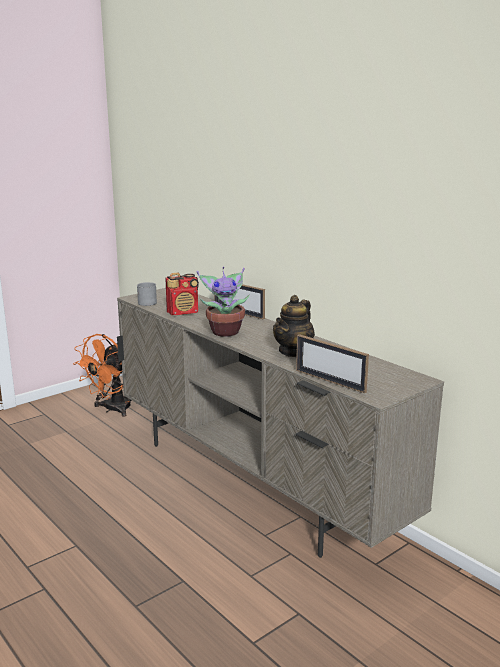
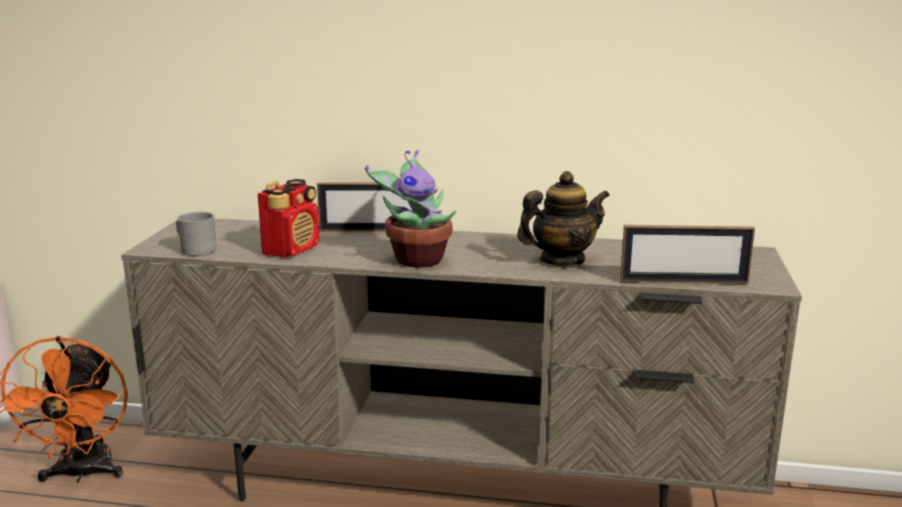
camera: 40 degrees left, 0 degrees up
(293, 352) = (561, 260): teapot -> teapot turned 105 degrees counterclockwise

